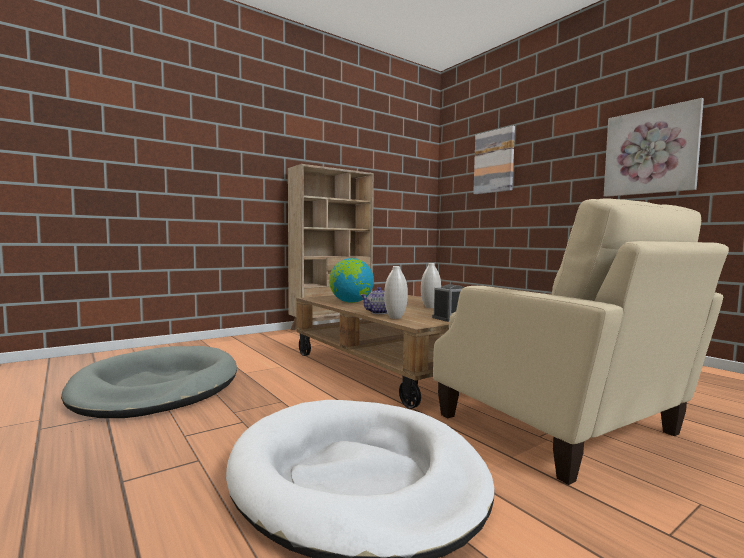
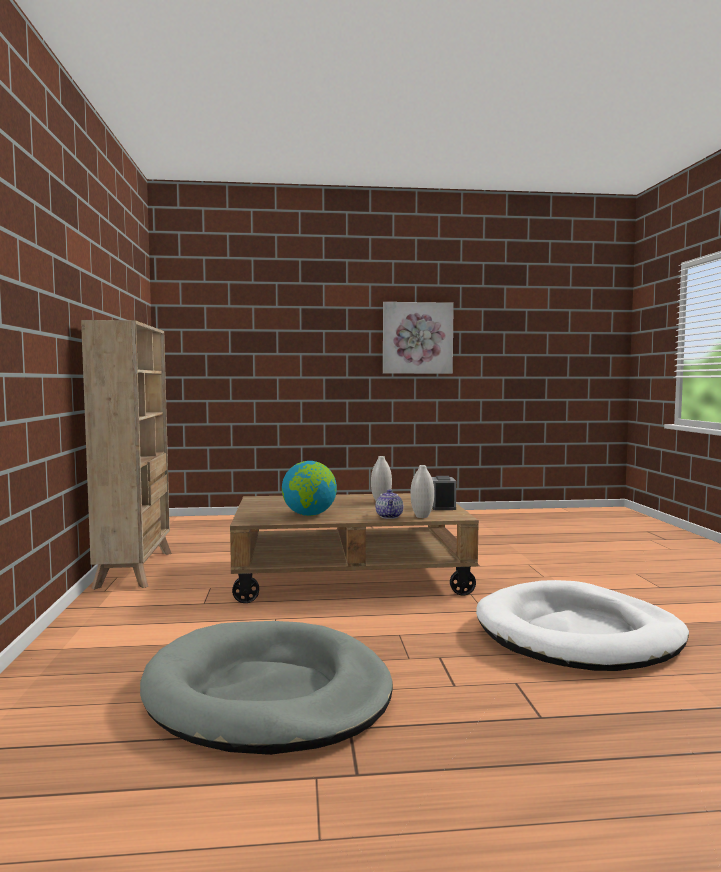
camera: 60 degrees left, 0 degrees up
(494, 161) = (250, 321): picture -> none
(561, 427) = (534, 568): beige armchair -> none

